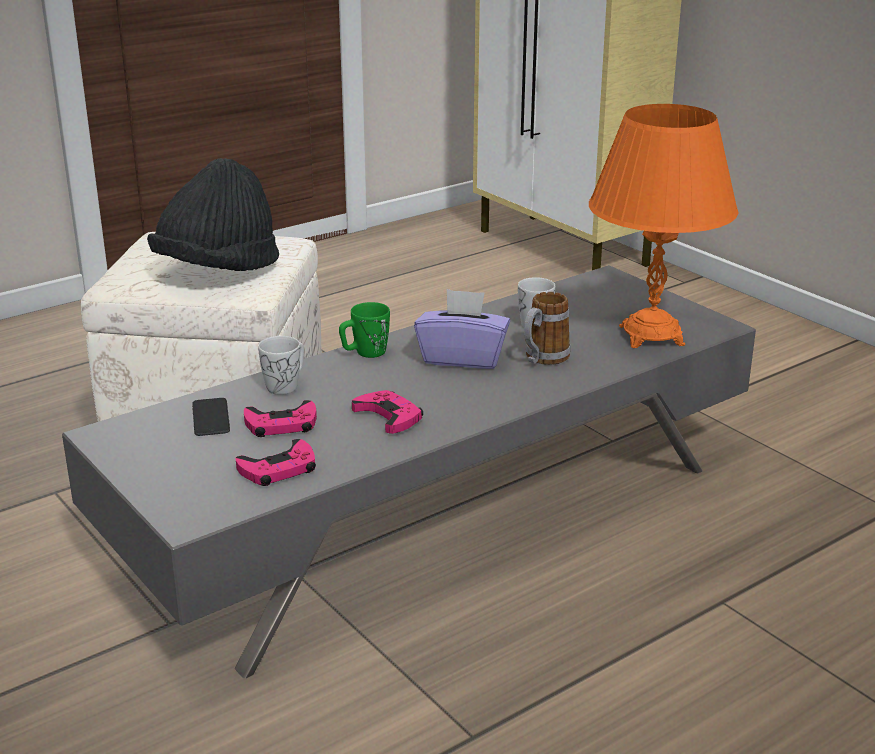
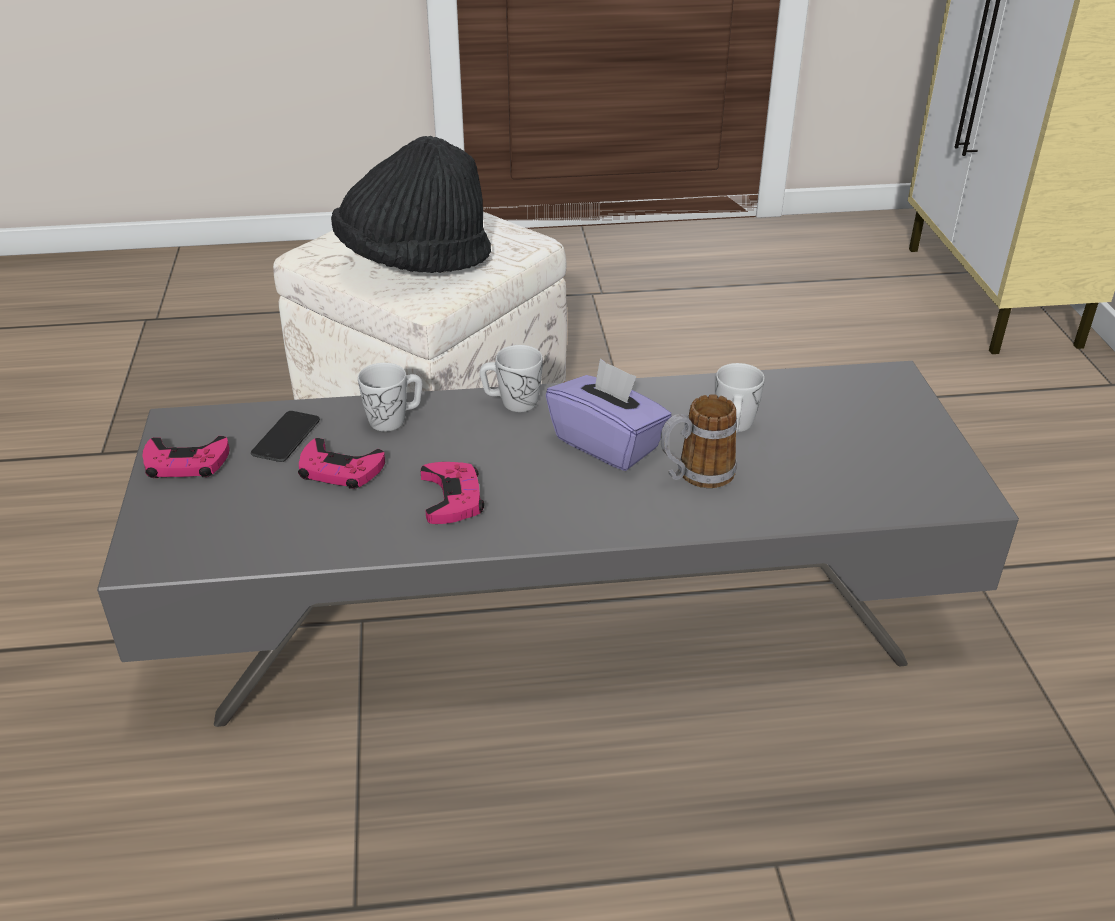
camera: 30 degrees right, 10 degrees up
(279, 469) = (281, 528): pink game controller -> pink game controller (186, 463)
(365, 353) = (512, 402): green mug -> white mug
(651, 336) = (863, 484): orange table lamp -> none

